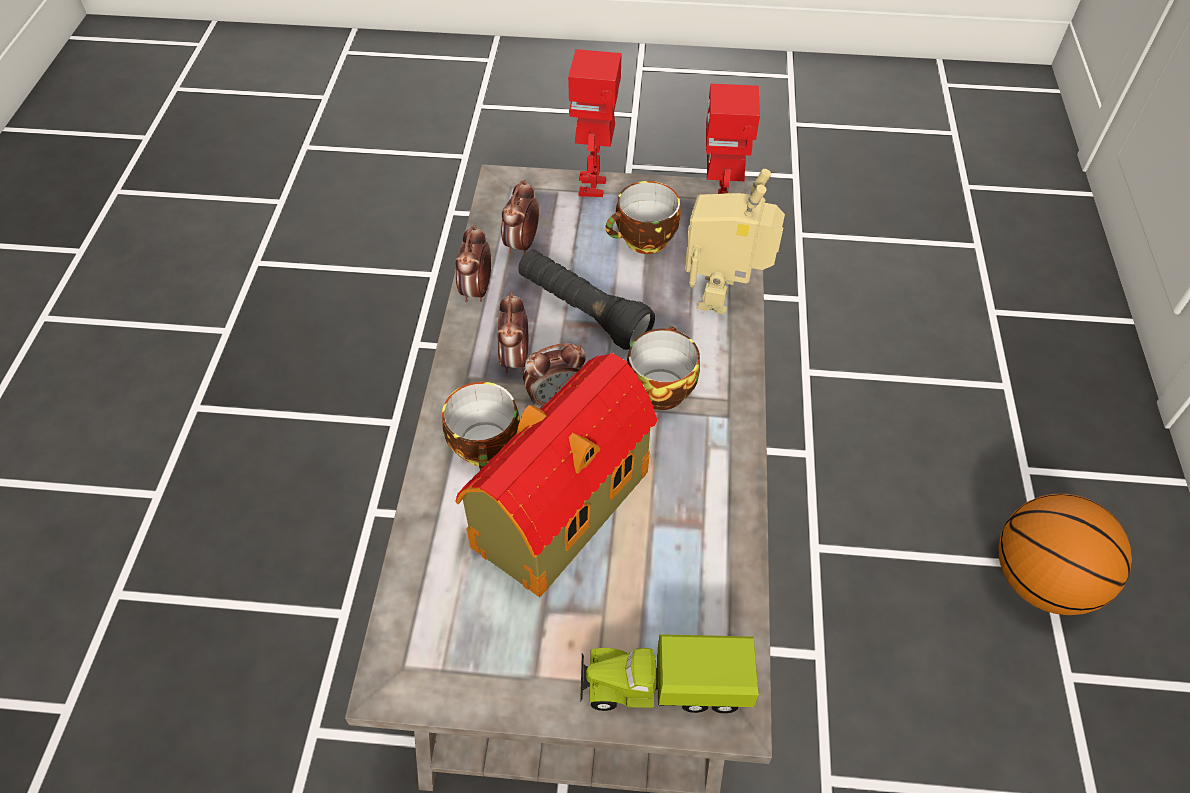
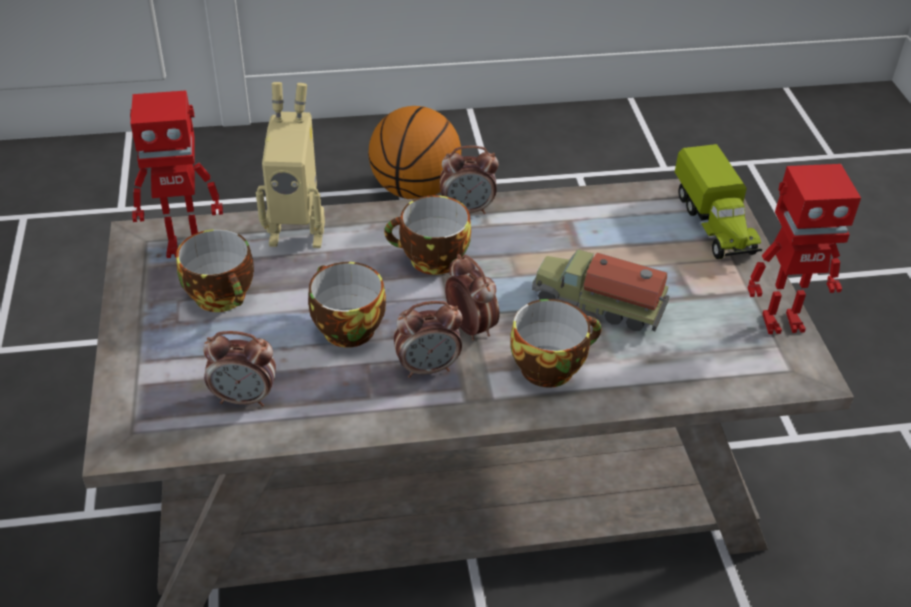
camera: 105 degrees left, 10 degrees down
(477, 291) = (332, 423): alarm clock -> alarm clock (467, 210)
(558, 513) = (597, 304): toy house -> toy truck
(582, 311) = (344, 328): black flashlight -> cup
(594, 187) = (130, 351): toy robot -> toy robot (781, 321)

